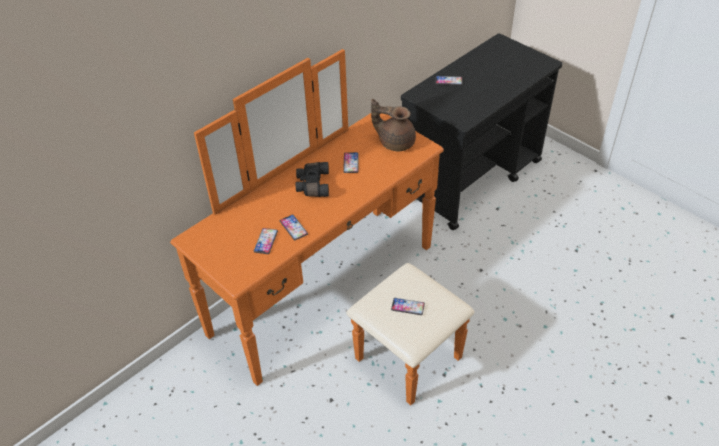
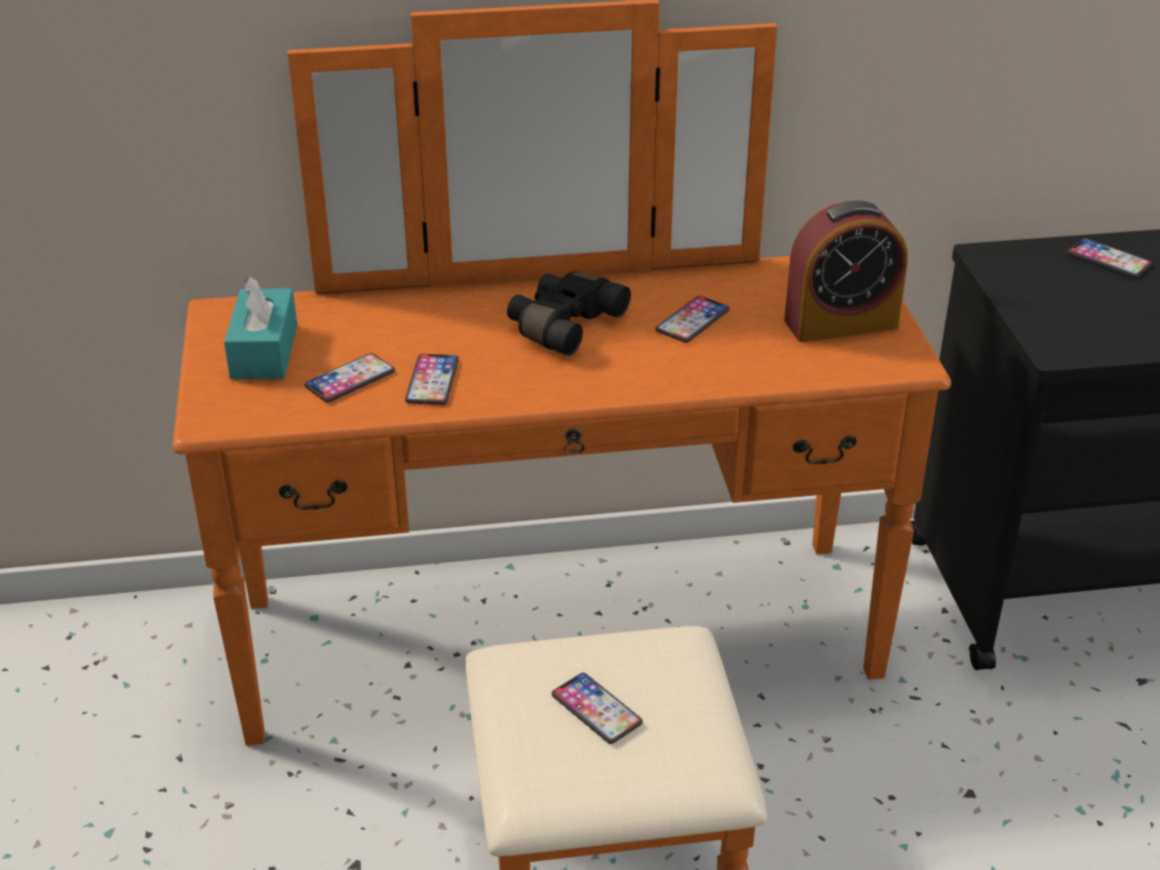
camera: 35 degrees right, 10 degrees down
(224, 246) = (264, 351): none -> turquoise tissue box
(395, 142) = (841, 323): brown teapot -> alarm clock

